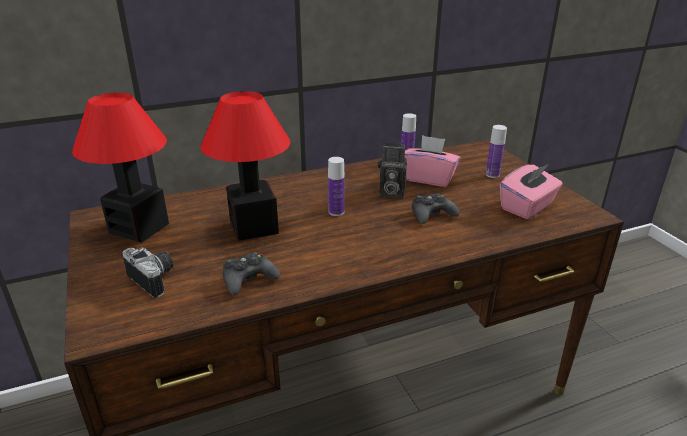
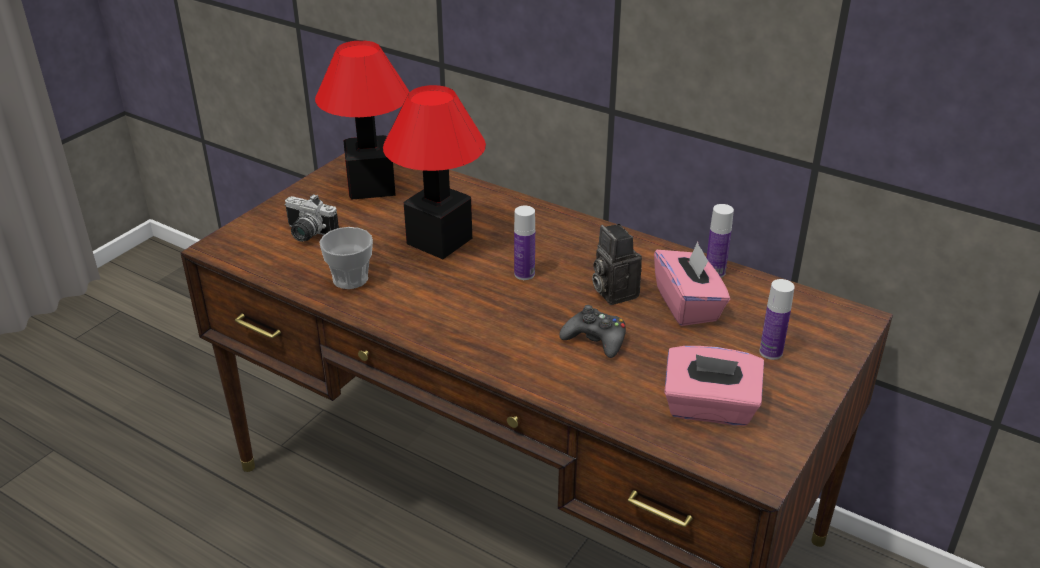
camera: 55 degrees right, 5 degrees up
(156, 279) = (307, 234): camera -> camera turned 105 degrees clockwise
(249, 279) = (350, 279): black game controller -> cup

